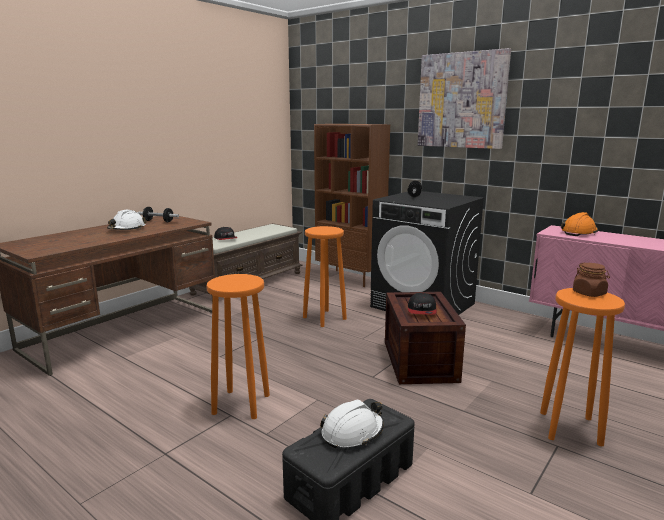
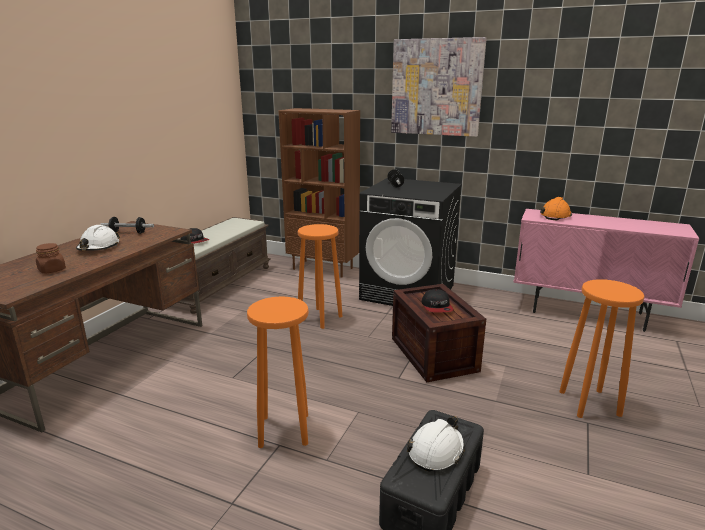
camera: 15 degrees left, 5 degrees up
(589, 293) = (609, 285): brown jar -> brown jar (52, 270)

